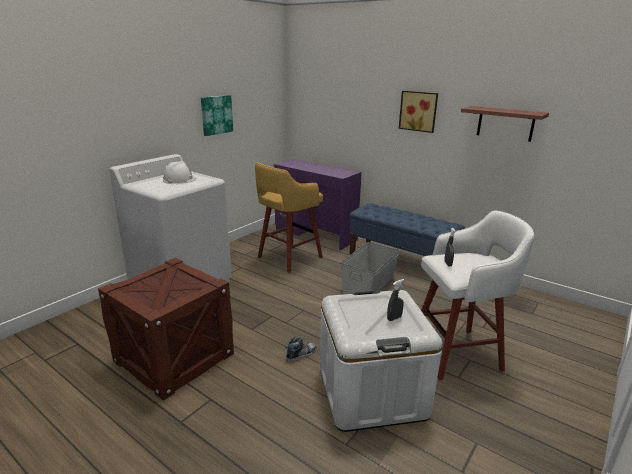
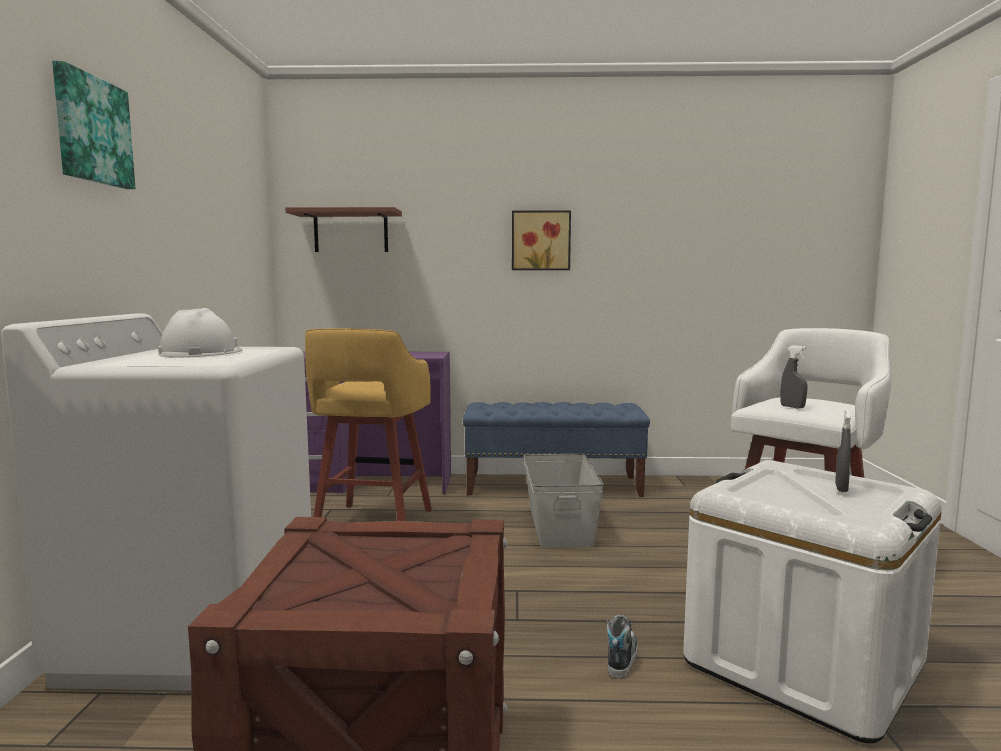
camera: 35 degrees left, 15 degrees down
(216, 115) = (188, 245): picture -> picture (91, 130)
(505, 123) = (672, 246): shelf -> shelf (351, 231)

